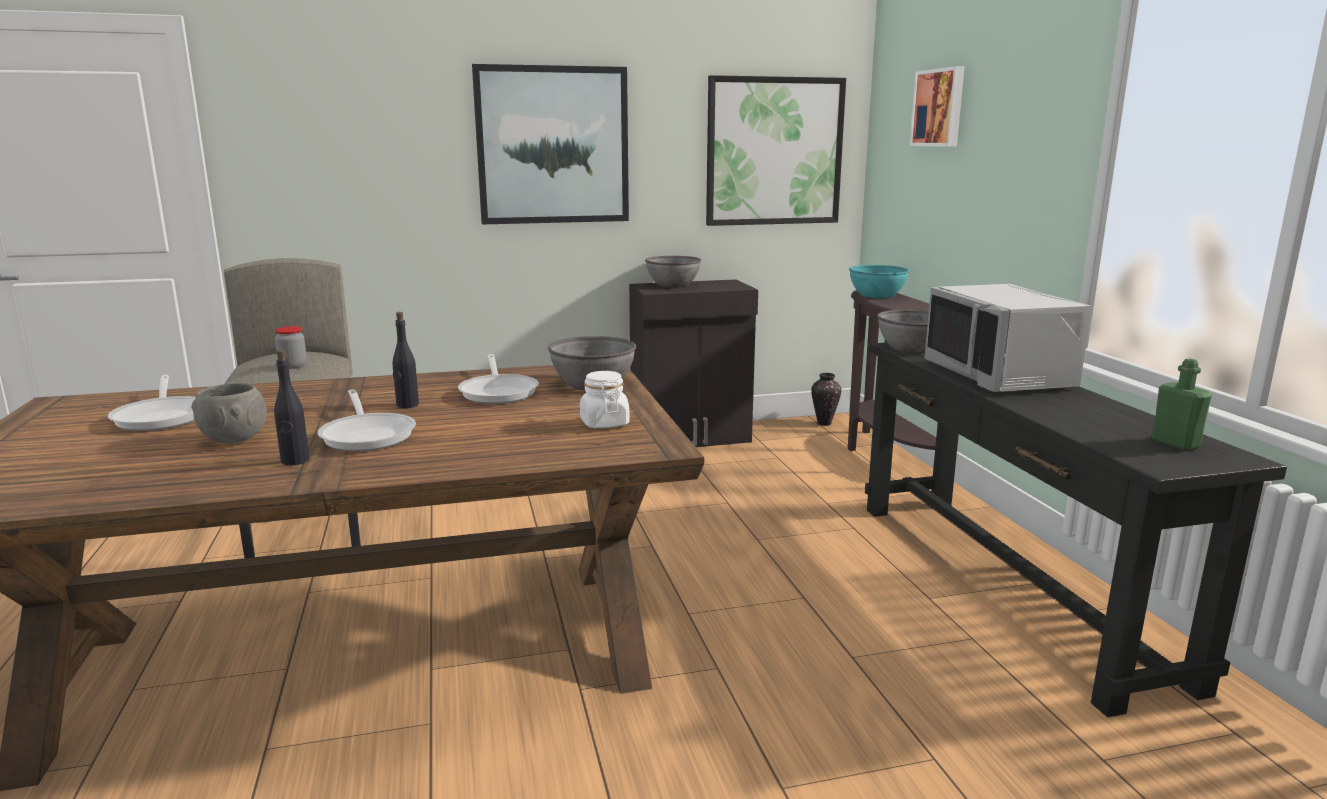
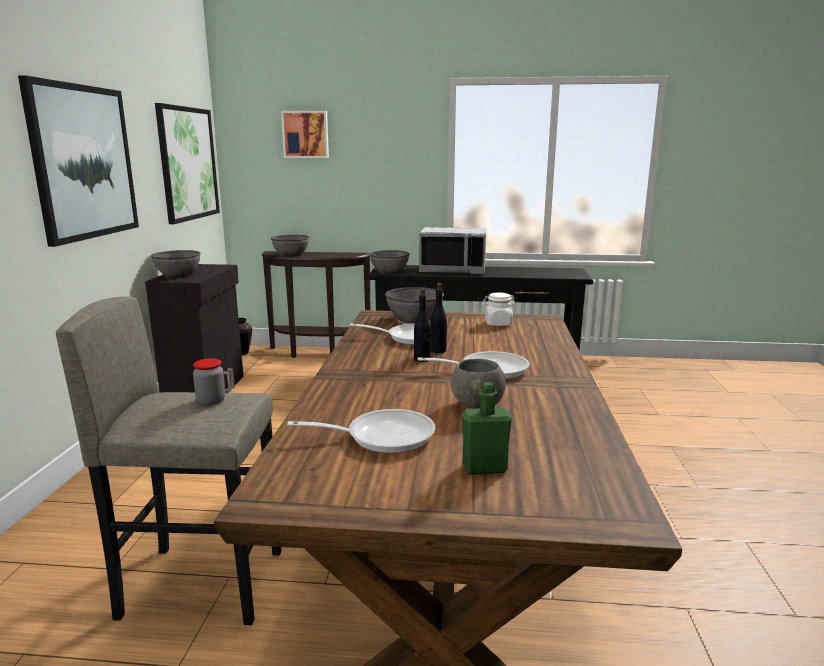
camera: 70 degrees left, 0 degrees up
(295, 461) = (535, 387): black bottle -> black bottle (438, 350)
(877, 295) = (291, 254): turquoise bowl -> grey bowl
(1175, 443) = (557, 271): green bottle -> green bottle (484, 468)

